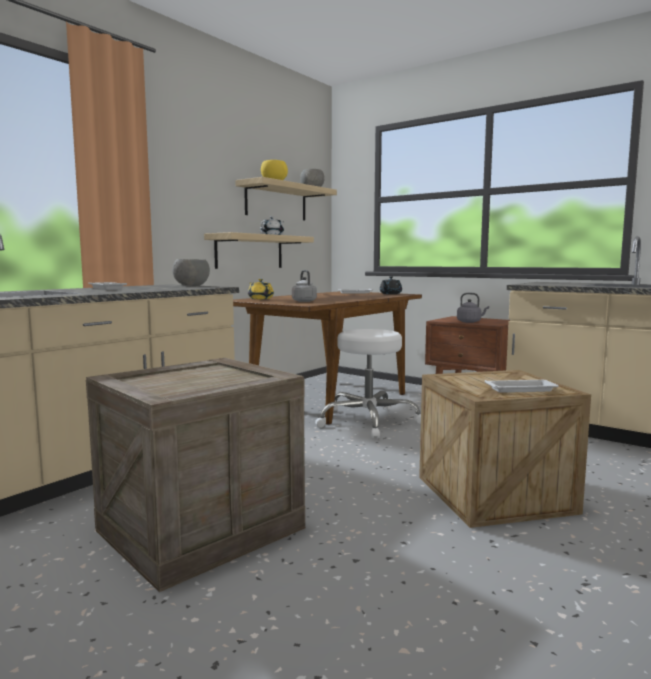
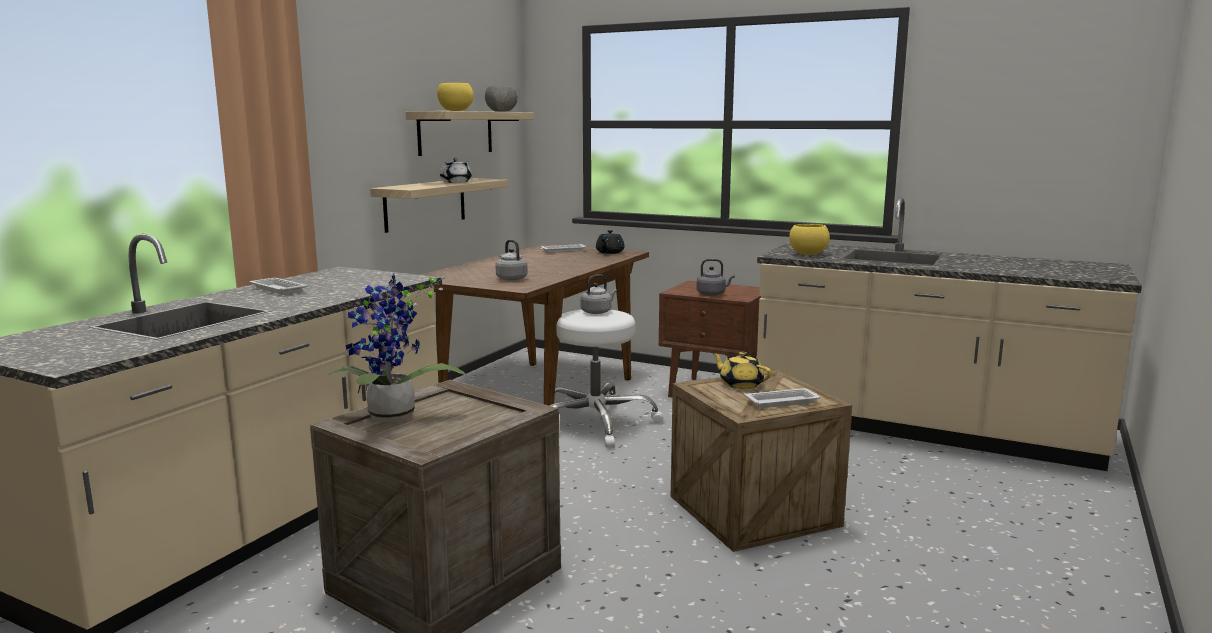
camera: 10 degrees left, 5 degrees up
(156, 376) = (392, 418): none -> potted plant
(192, 286) = (379, 275): grey bowl -> none
(260, 299) = (450, 273): yellow teapot -> yellow teapot (740, 384)
(372, 330) = (597, 312): none -> grey kettle
(551, 284) = (807, 254): none -> yellow bowl

